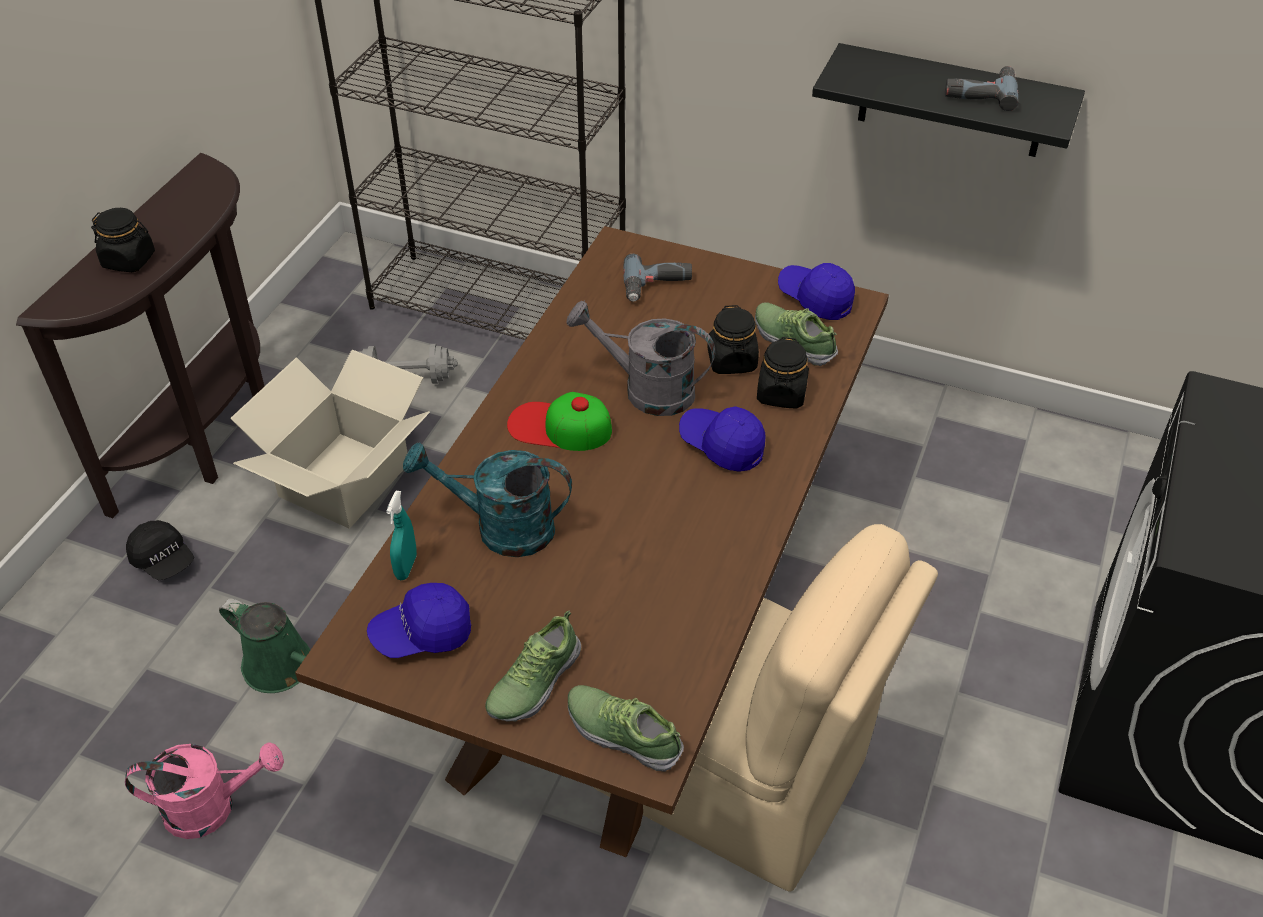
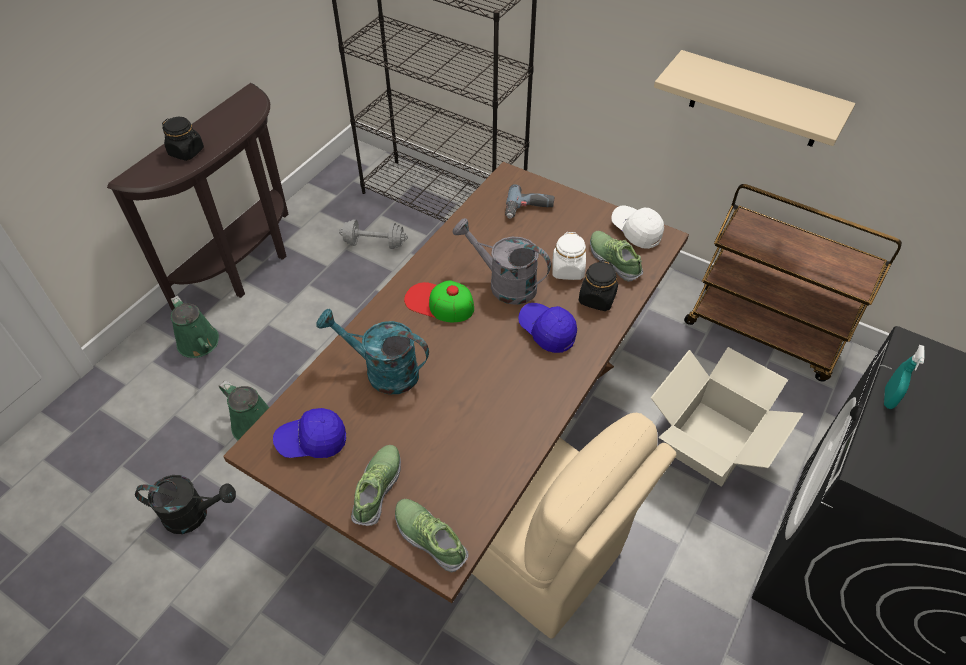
camera: 10 degrees right, 5 degrees up
(163, 560) = (200, 344): black cap -> green watering can
(212, 807) = (194, 514): pink watering can -> black watering can
(345, 480) = (323, 306): cardboard box -> cardboard box (711, 443)
(406, 567) = (313, 390): turquoise spray bottle -> turquoise spray bottle (888, 398)
(533, 682) = (377, 489): shoe -> shoe turned 150 degrees clockwise
(732, 361) = (568, 270): black jar -> white jar
(815, 299) = (636, 231): blue cap -> white cap
(952, 102) = (757, 100): black shelf -> beige shelf
(980, 92) = (776, 96): power drill -> none
(1005, 434) = (764, 332): none -> brown cart

